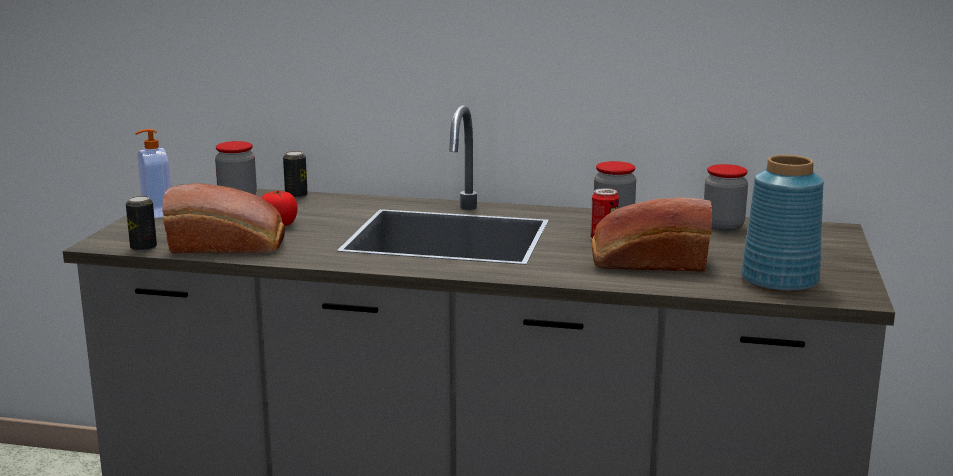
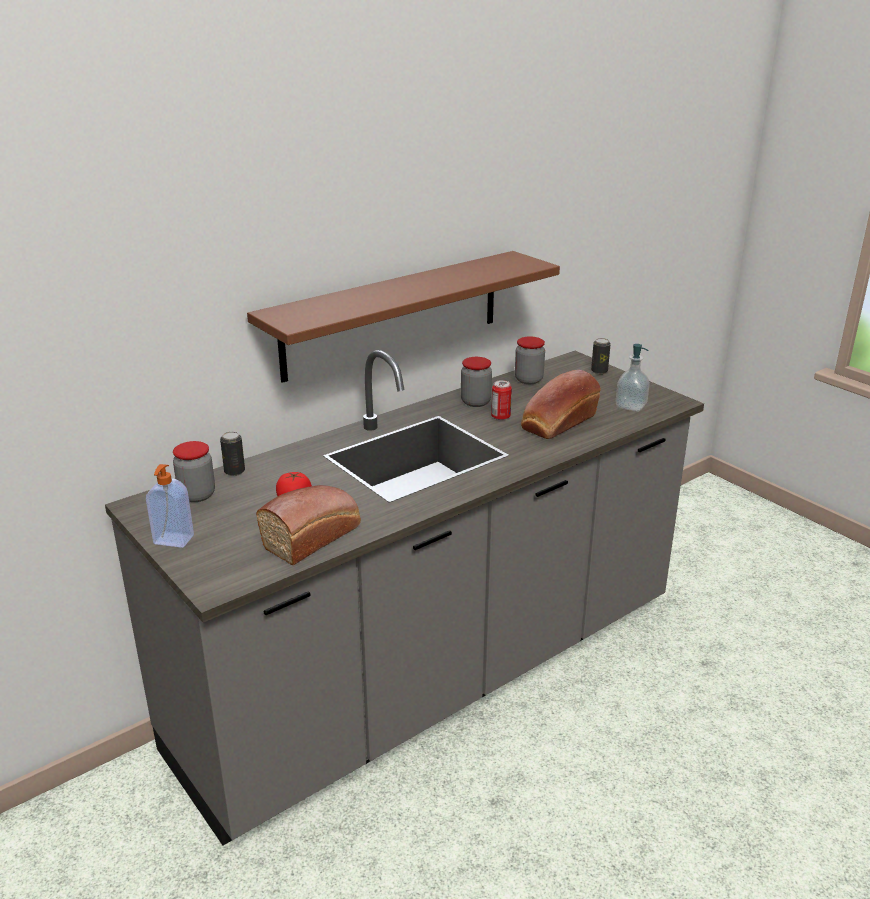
camera: 50 degrees left, 10 degrees up
(143, 248) = (258, 573): can -> can (599, 371)
(538, 83) = (393, 314): none -> brown shelf
(780, 280) = (630, 406): blue vase -> soap dispenser

